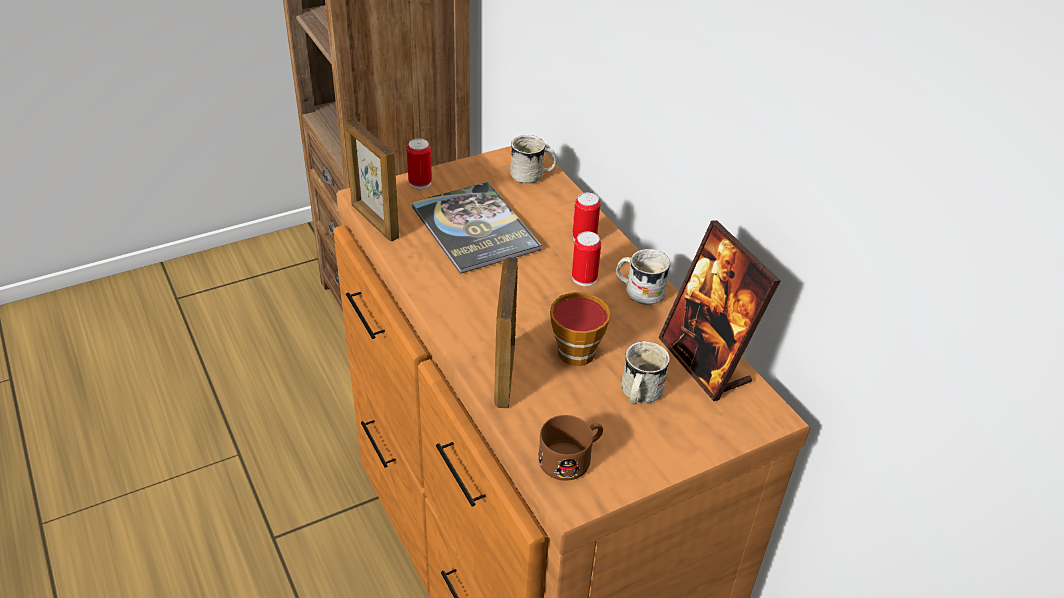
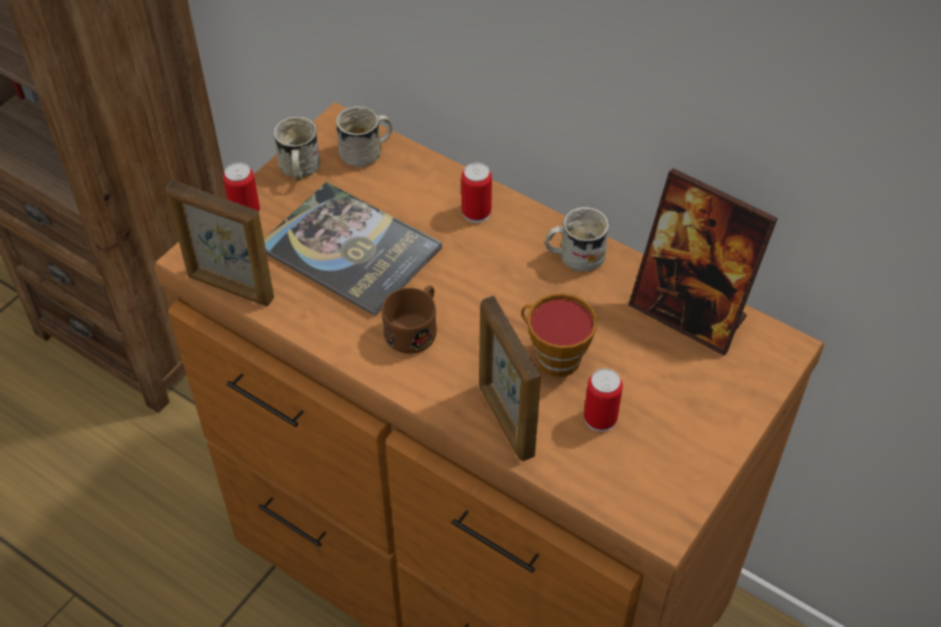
camera: 25 degrees left, 10 degrees up
(572, 458) = (631, 483): brown mug -> brown mug (415, 327)
(584, 278) = (509, 264): can -> can (600, 418)
(638, 394) = (649, 380): white mug -> white mug (298, 170)

